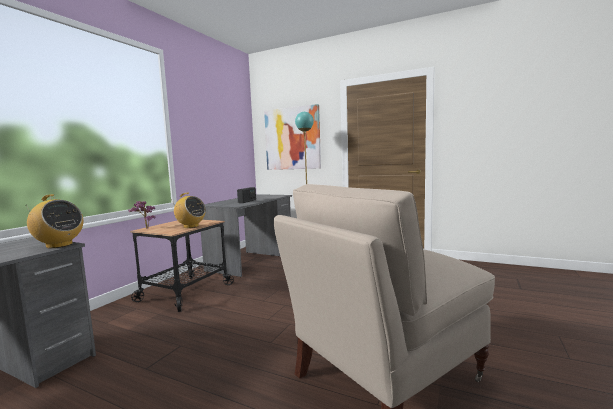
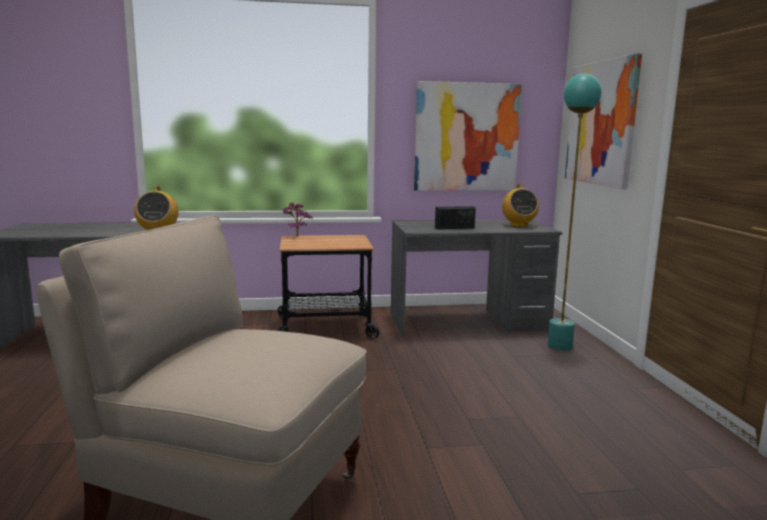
camera: 55 degrees right, 5 degrees up
(190, 226) = (324, 245): radio -> radio (518, 225)
(218, 148) = (466, 137): none -> picture

